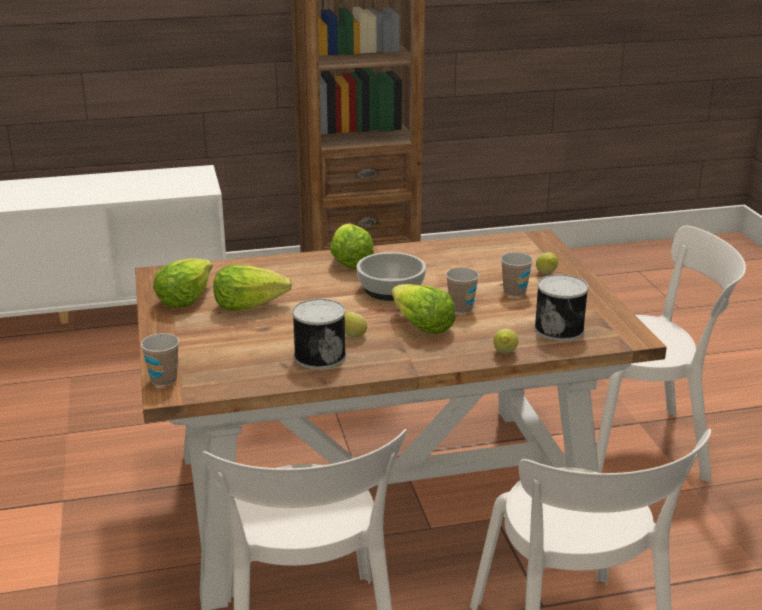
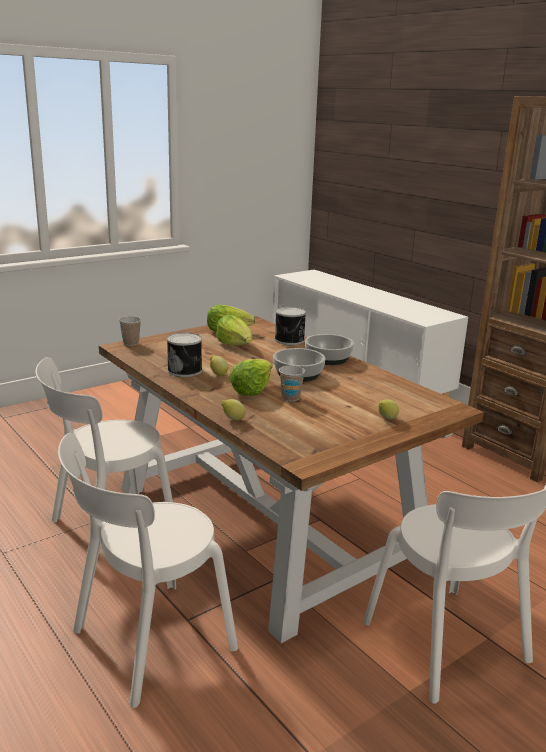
camera: 65 degrees right, 5 degrees down
(350, 261) = (327, 358): lettuce -> bowl
(514, 292) = (338, 411): cup -> none
(560, 329) = (291, 434): can -> can (290, 340)

